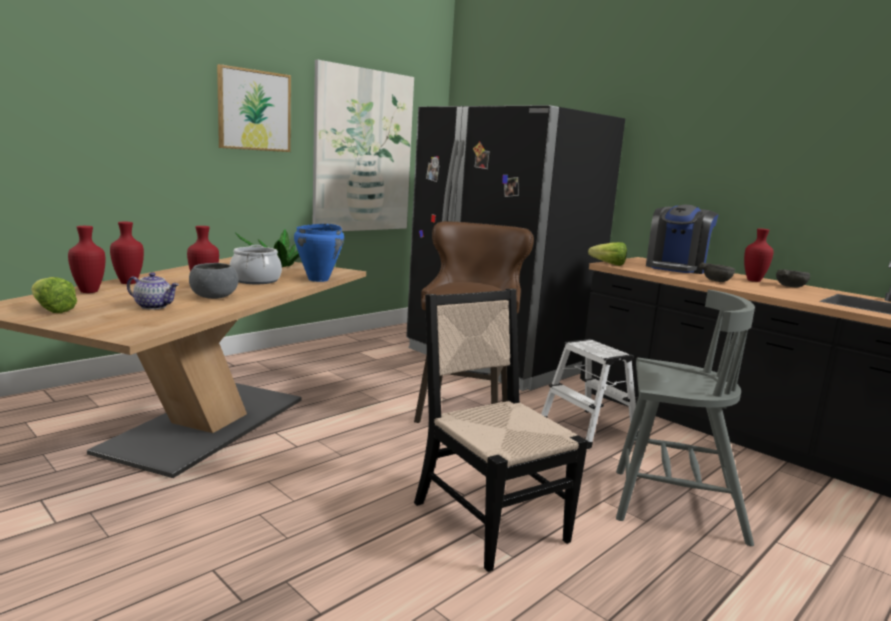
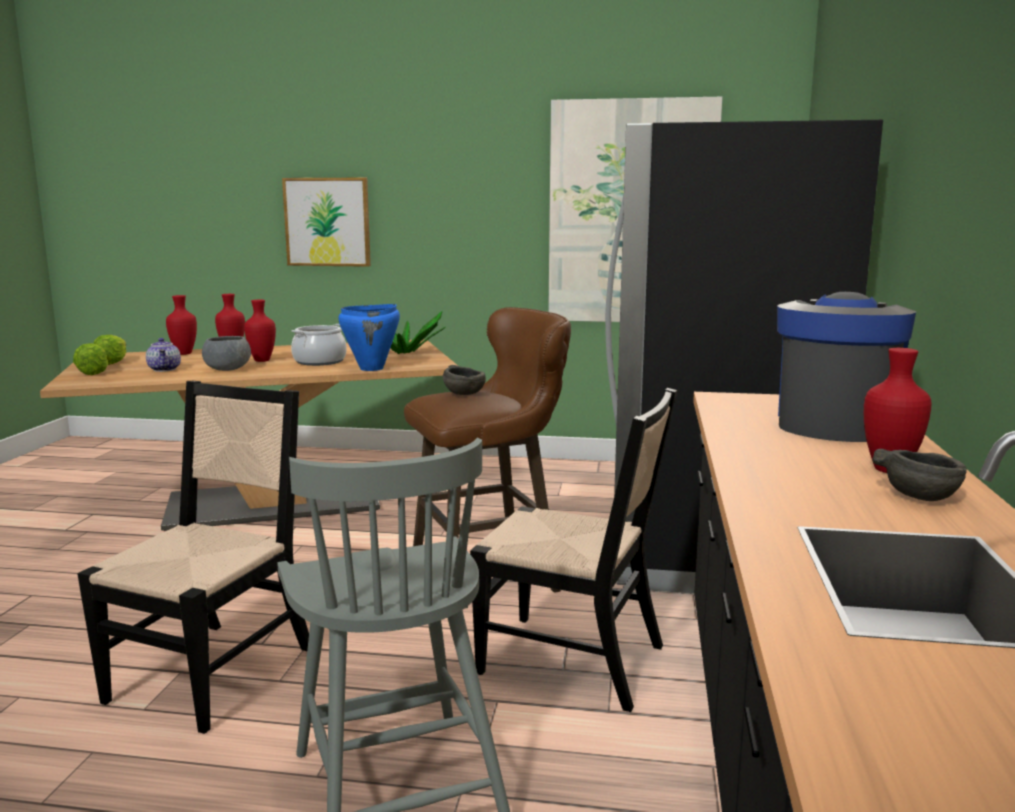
camera: 55 degrees right, 0 degrees up
(254, 110) = (469, 173): picture -> picture (327, 222)
(588, 428) = (572, 661): white step ladder -> chair
(605, 264) = (714, 396): lettuce -> lettuce (96, 371)
(676, 268) = (834, 423): coffee machine -> coffee machine turned 120 degrees clockwise
(716, 281) = (778, 452): grey bowl -> grey bowl (464, 393)

